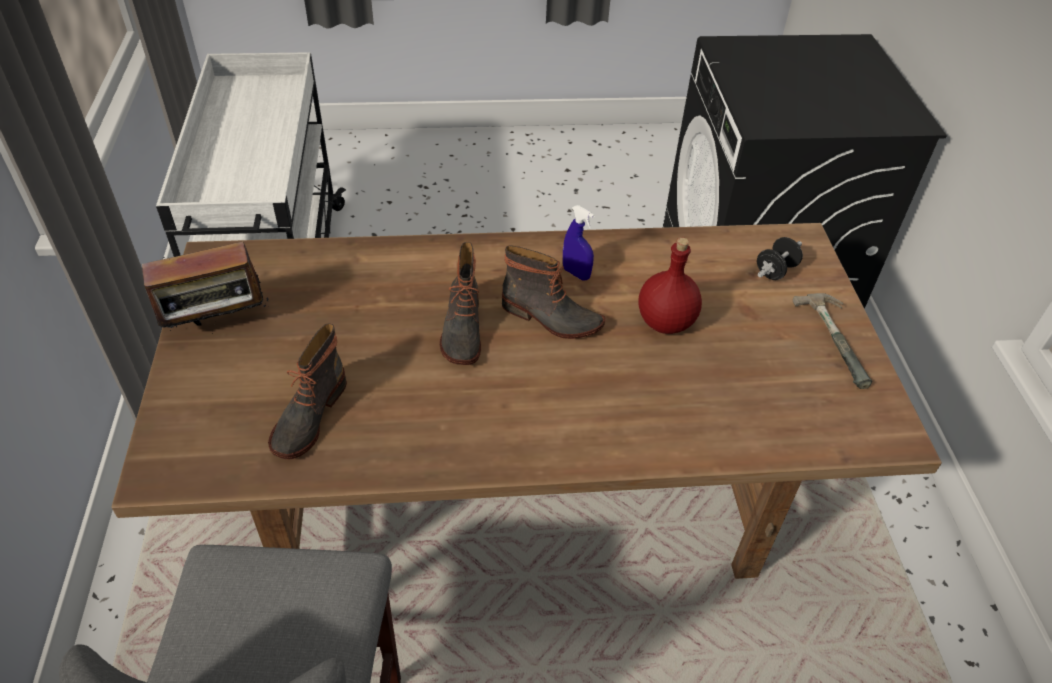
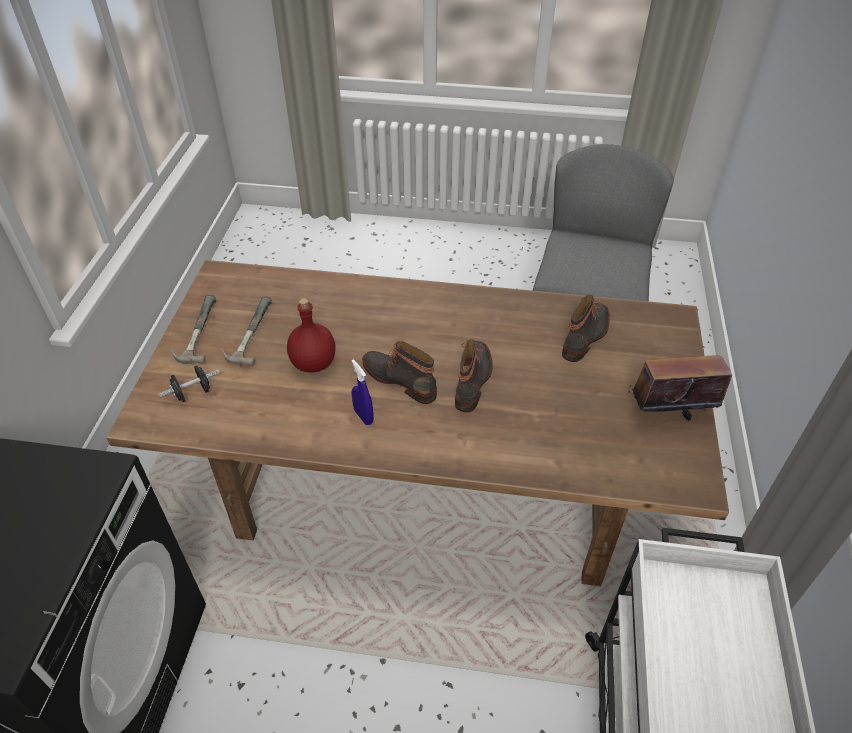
camera: 165 degrees left, 0 degrees up
(775, 349) = (247, 332): none -> hammer

